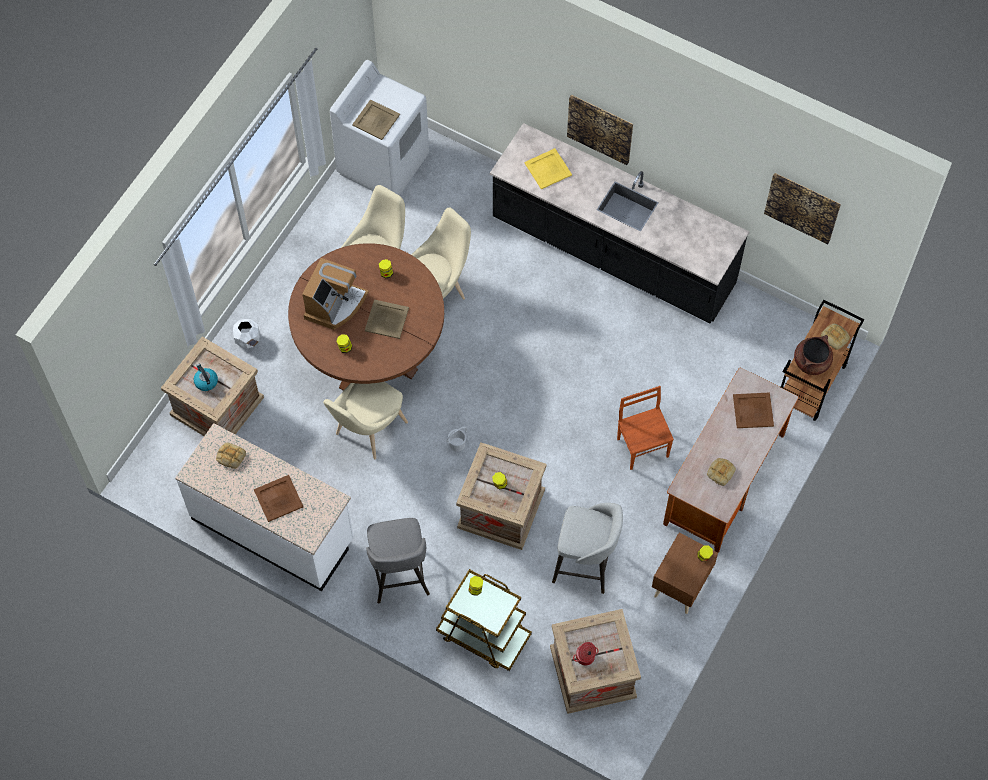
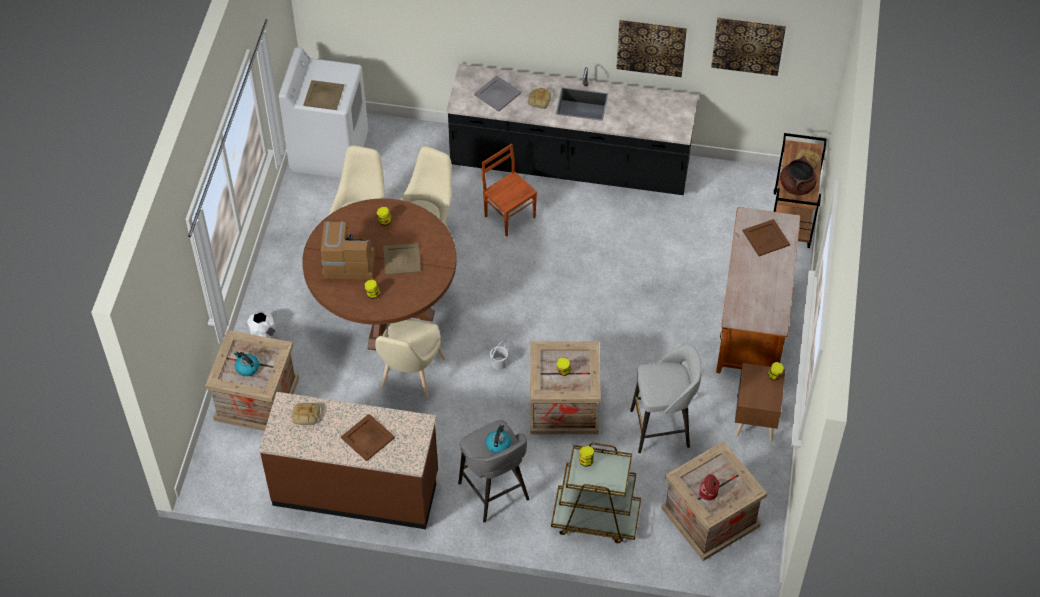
camera: 20 degrees left, 10 degrees down
(273, 528) = (356, 489): white counter -> brown counter
(335, 305) = (348, 261): coffee machine -> coffee machine turned 90 degrees counterclockwise
(401, 543) = (498, 444): none -> kettle
(548, 169) = (498, 94): yellow tray -> grey tray
(600, 128) = (537, 39): picture -> picture (651, 47)
(643, 446) = (668, 314): brown chair -> brown chair (510, 216)
(720, 472) = (761, 296): bread -> bread (539, 99)

